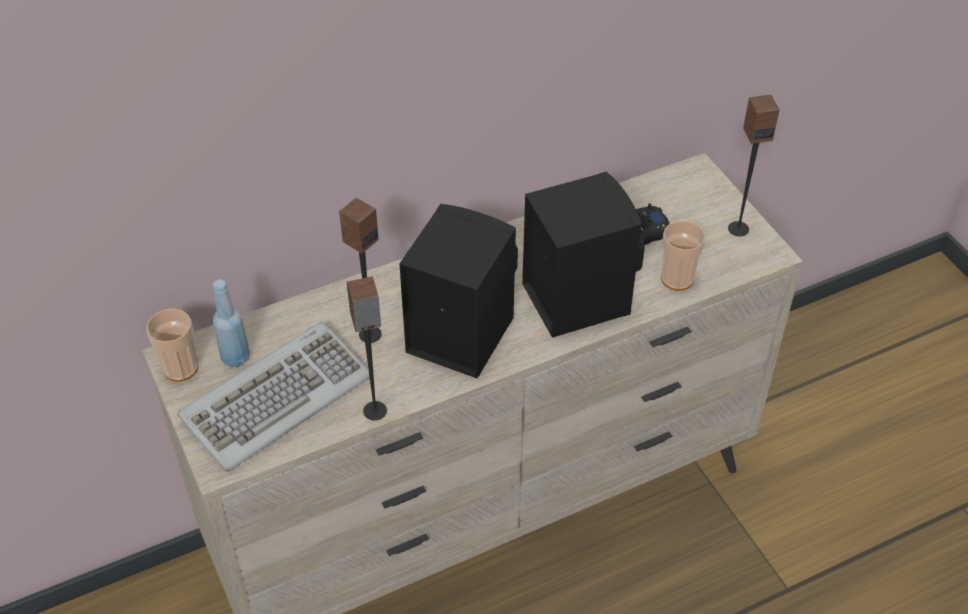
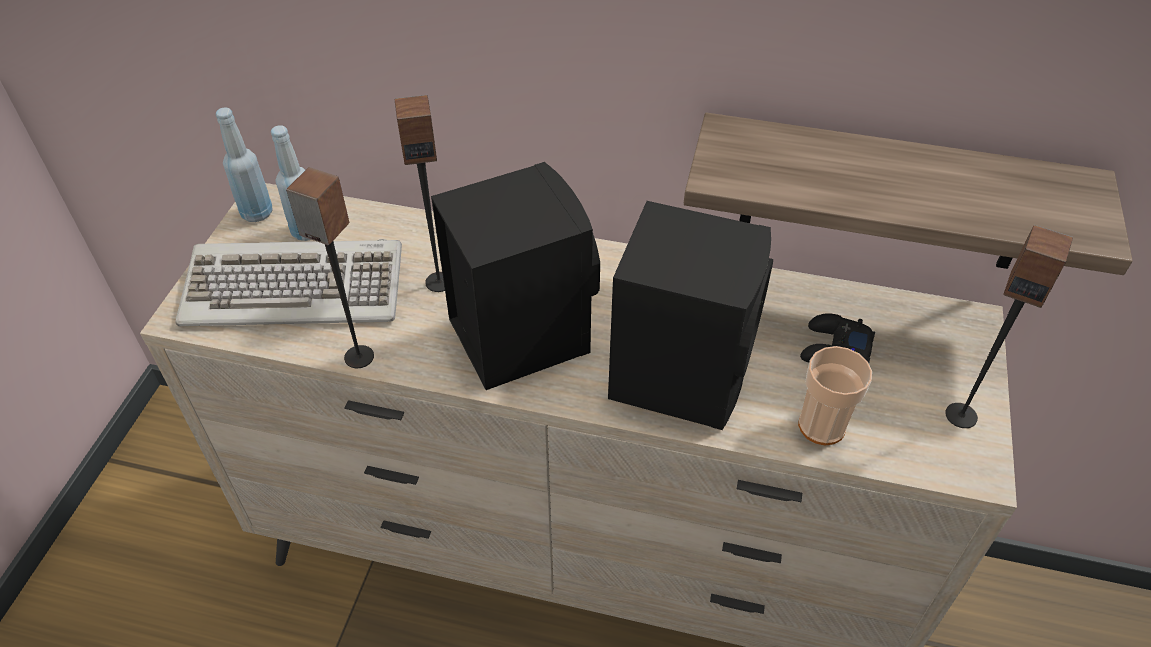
camera: 40 degrees right, 0 degrees up
(180, 368) = (257, 213): cup -> blue bottle
(619, 117) = (885, 194): none -> shelf

